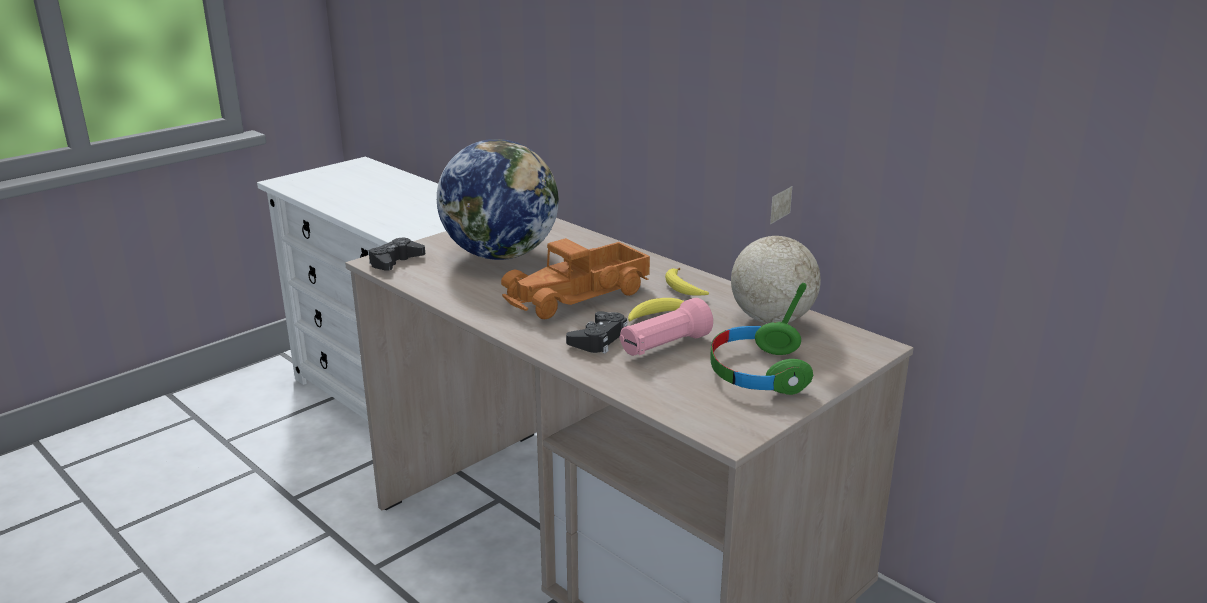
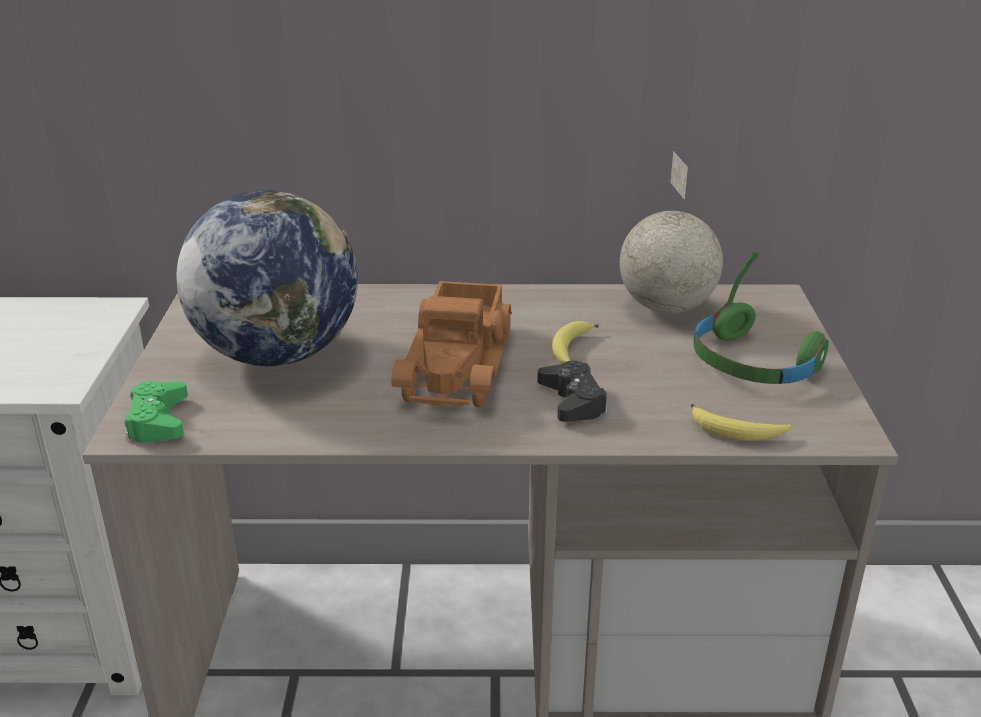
camera: 45 degrees left, 5 degrees up
(395, 261) = (158, 421): black game controller -> green game controller
(664, 346) = (639, 378): pink flashlight -> none
(683, 288) = (537, 310): banana -> banana (736, 432)

